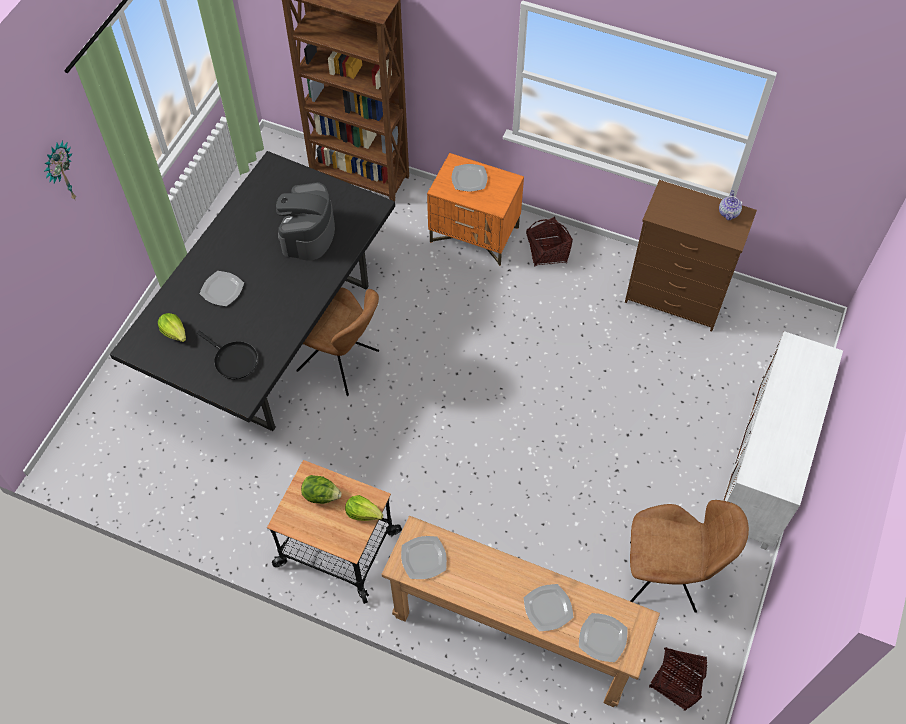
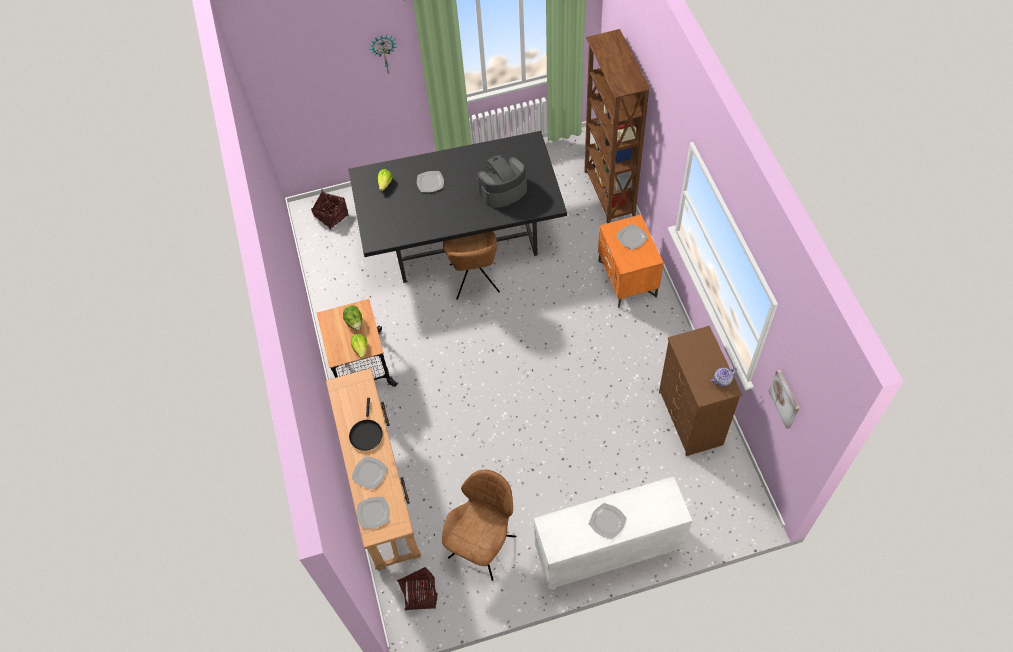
camera: 55 degrees right, 0 degrees up
(233, 360) = (392, 221): black frying pan -> black frying pan (366, 433)
(423, 559) = (350, 393): plate -> plate (607, 521)
(547, 252) = (654, 325): basket -> basket (331, 216)
(666, 577) = (483, 544): brown chair -> brown chair turned 120 degrees counterclockwise
(821, 168) = (785, 399): none -> picture

